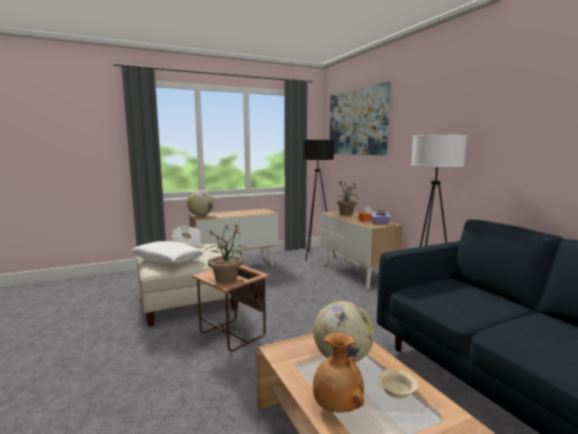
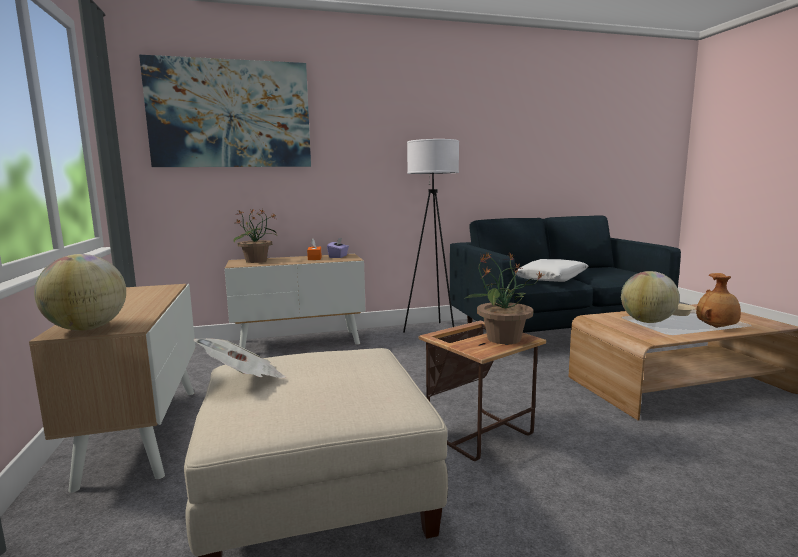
camera: 80 degrees left, 0 degrees up
(167, 260) = (347, 396): white pillow -> white pillow (552, 278)
(316, 256) = (192, 357): black floor lamp -> none

